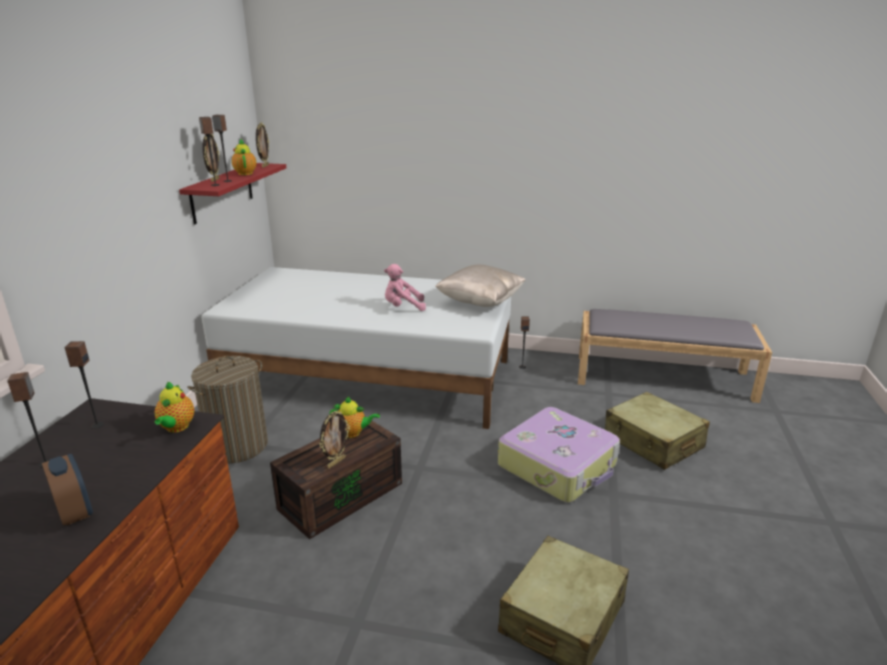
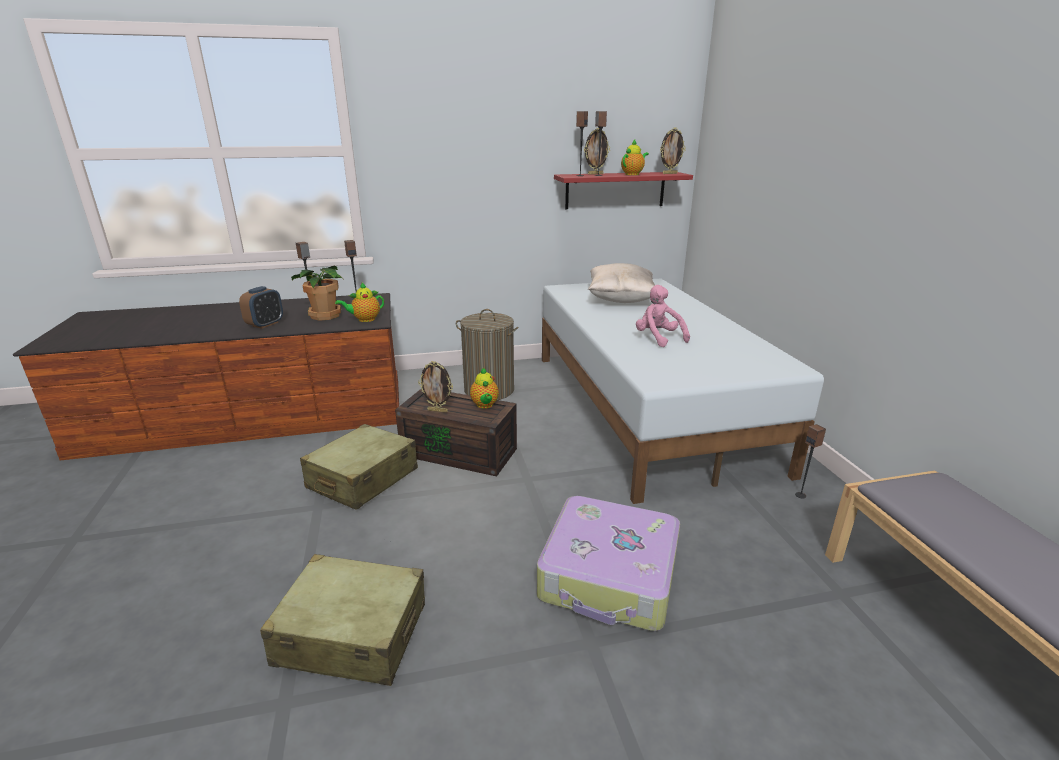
camera: 65 degrees right, 0 degrees up
(112, 456) = (324, 315): none -> potted plant
(480, 302) = (734, 369): beige pillow -> beige pillow (620, 300)
(653, 442) = (759, 672): beige suitcase -> beige suitcase (362, 479)

